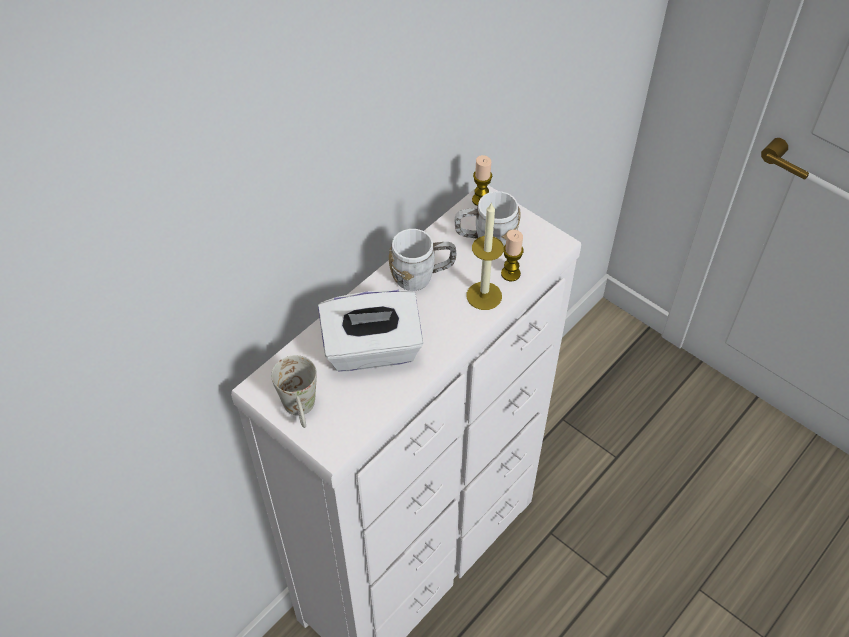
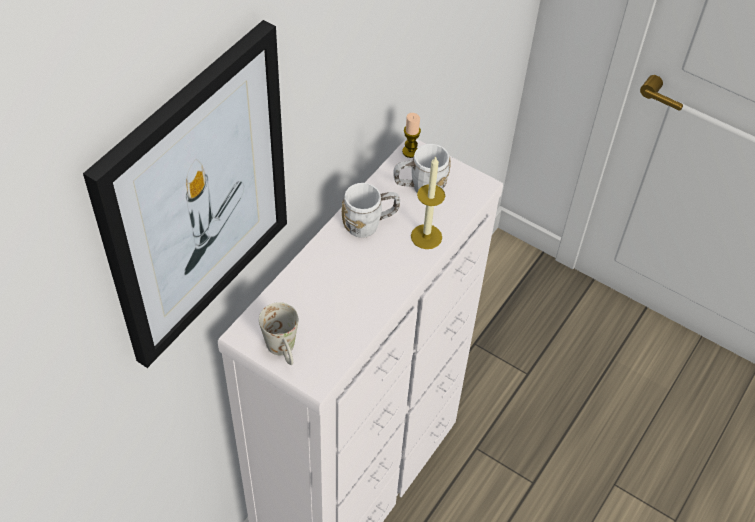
camera: 10 degrees left, 0 degrees up
(194, 228) = (196, 199): none -> picture
(372, 350) = (337, 293): white tissue box -> none
(510, 274) = (446, 215): candle -> none

